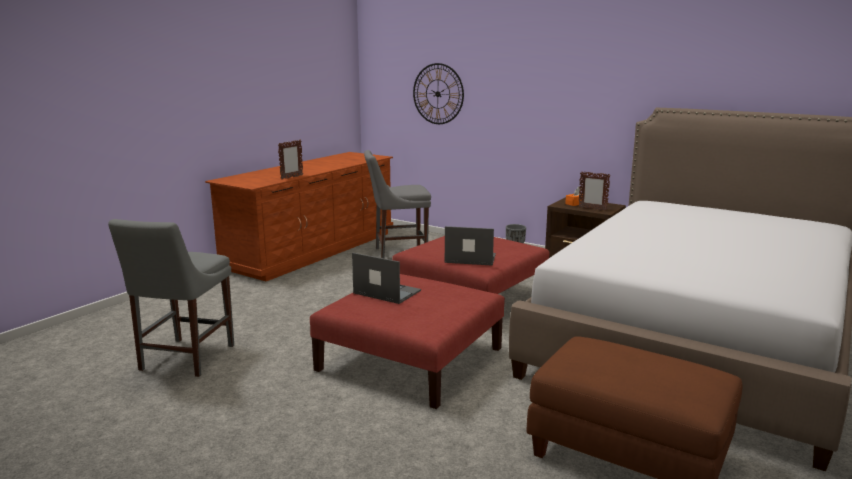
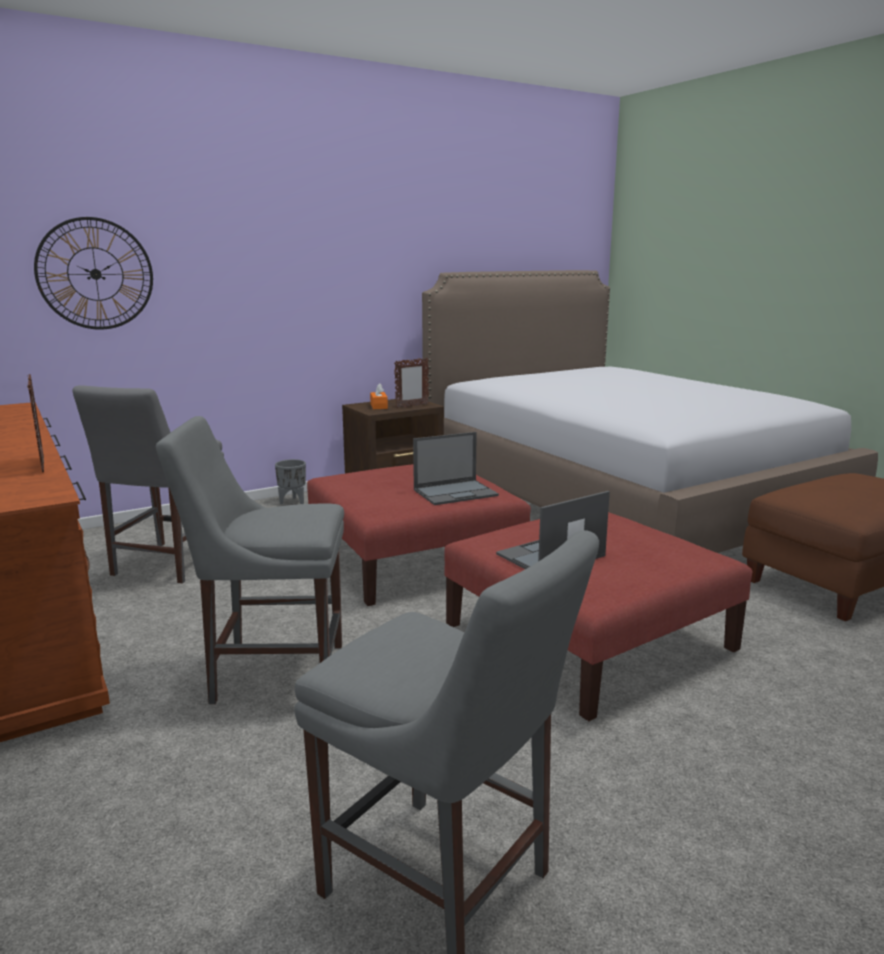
camera: 65 degrees left, 0 degrees up
(314, 298) = (271, 672): none -> grey chair
(469, 258) = (456, 492): laptop -> laptop turned 150 degrees counterclockwise

